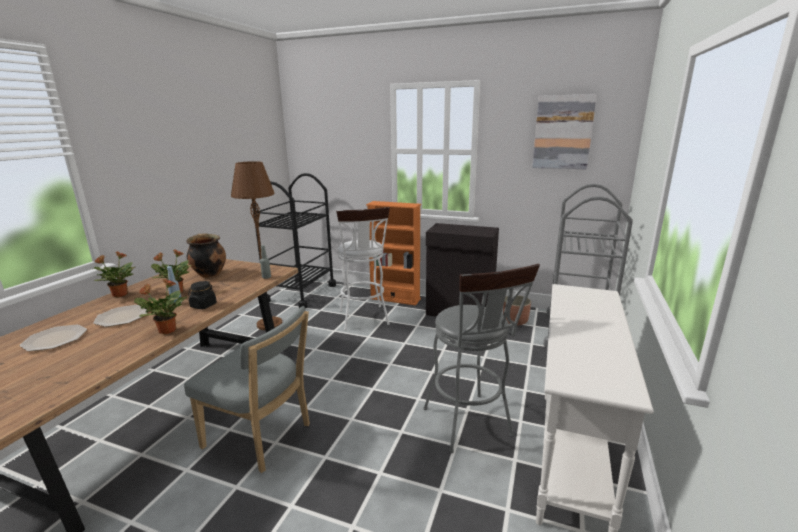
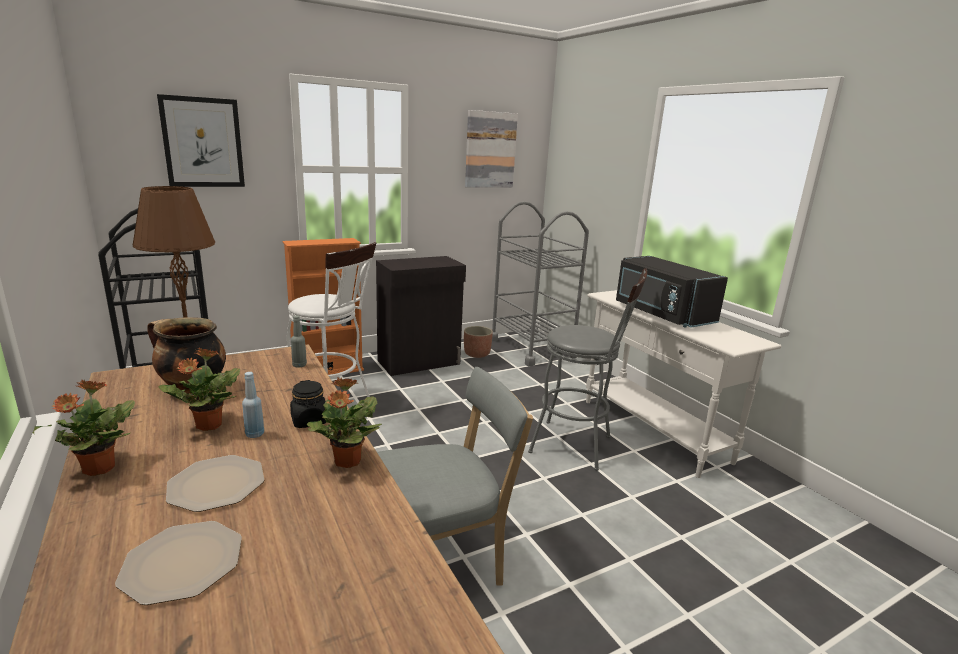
camera: 50 degrees left, 0 degrees up
(339, 134) = (203, 142): none -> picture
(577, 323) = (660, 314): none -> black microwave

